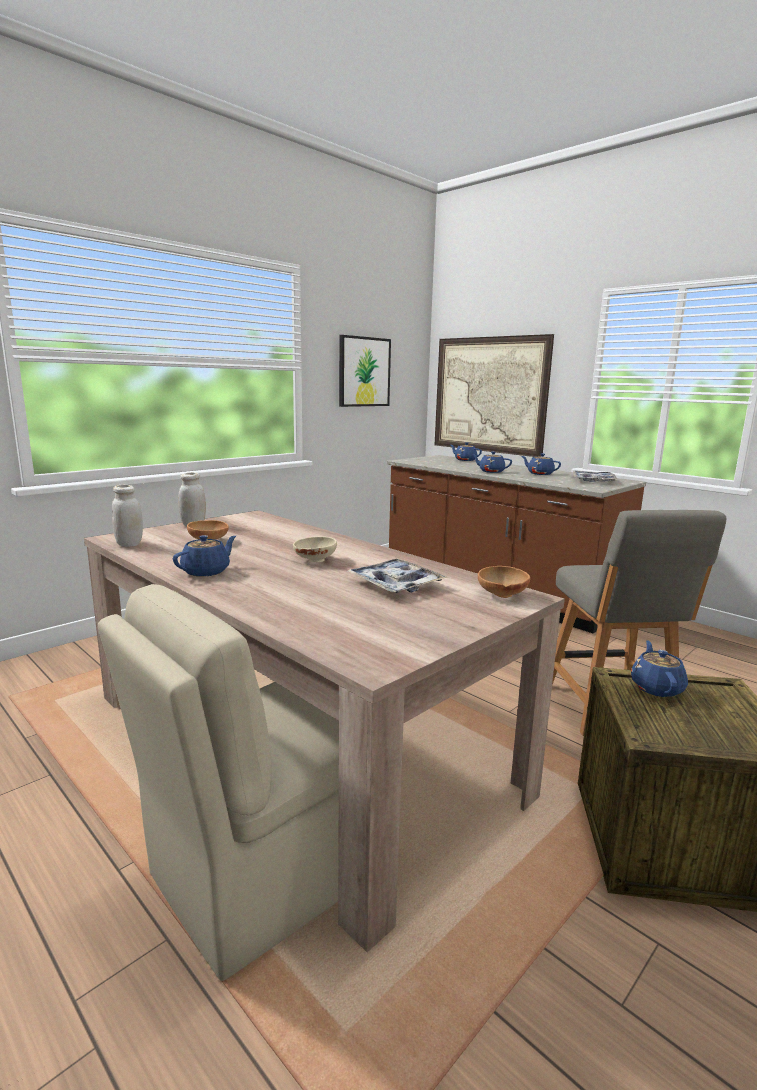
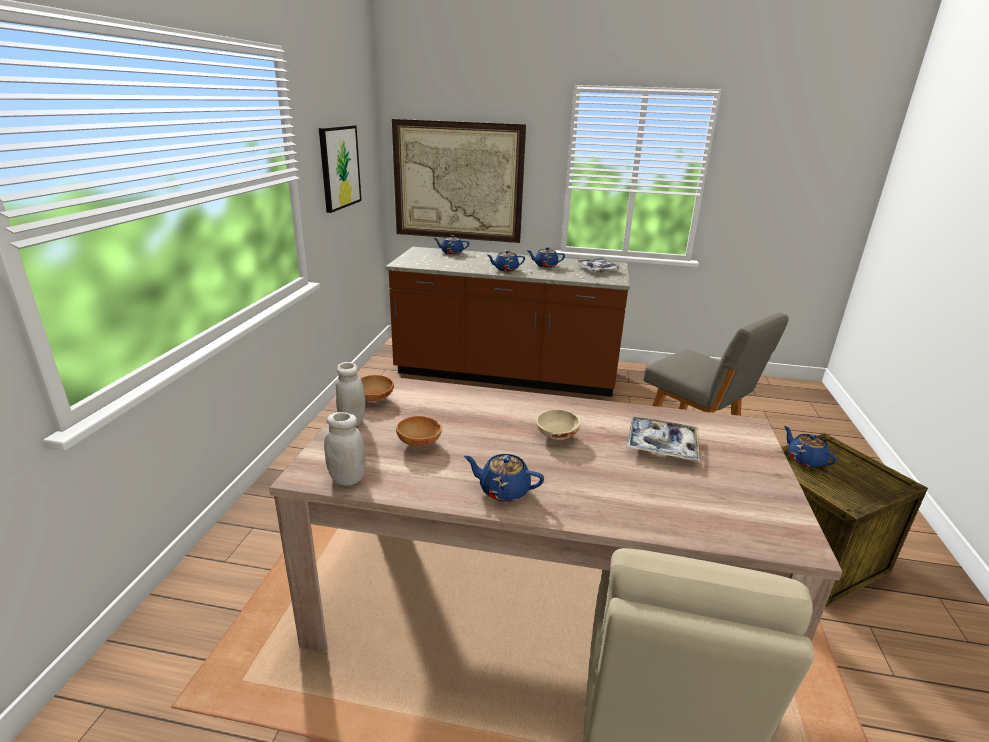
camera: 35 degrees left, 10 degrees up
(207, 571) = (503, 490): blue teapot -> blue teapot turned 75 degrees counterclockwise
(501, 595) = (736, 431): brown bowl -> brown bowl (374, 399)

